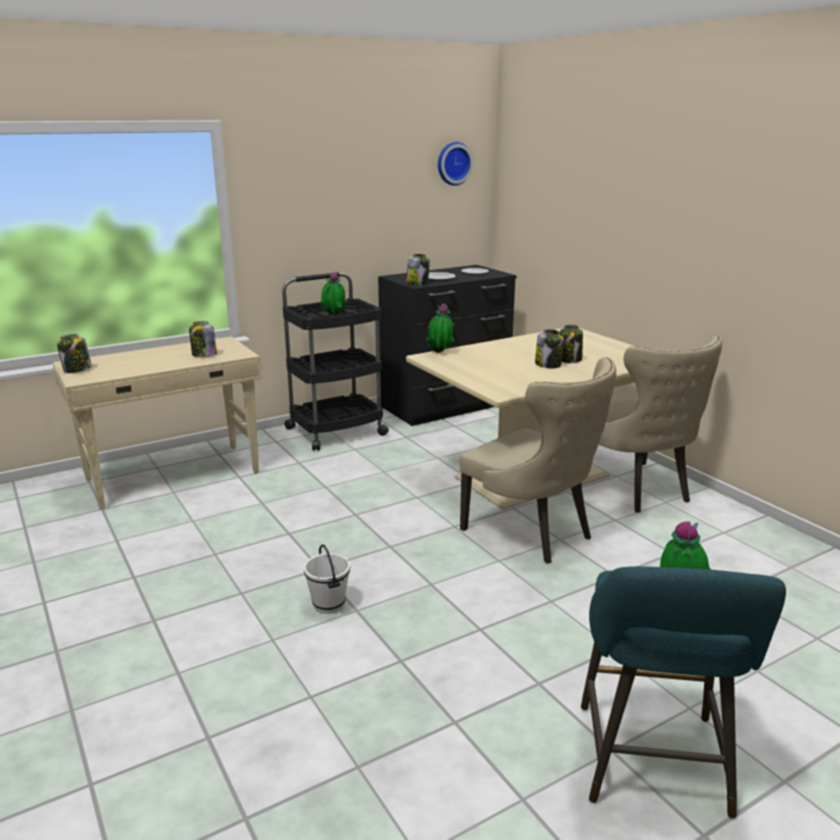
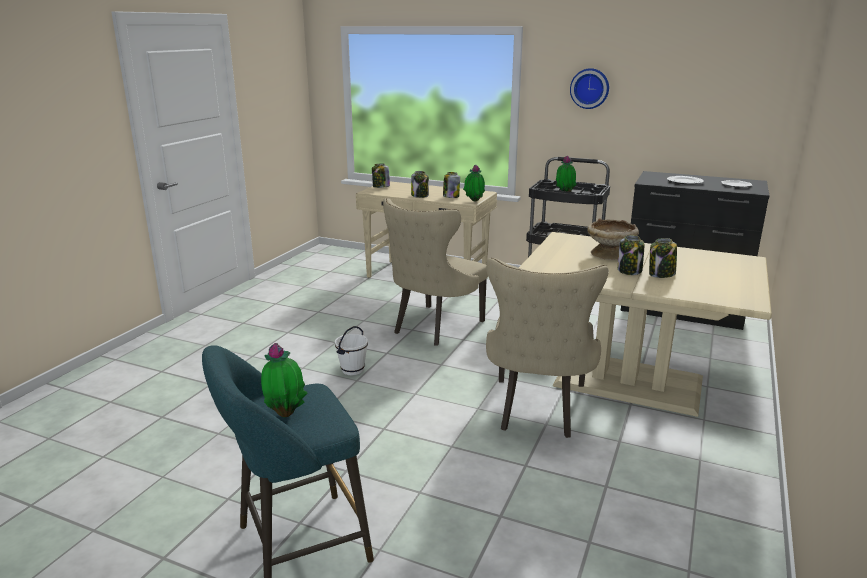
camera: 55 degrees right, 0 degrees up
(417, 283) = (651, 181): jar -> jar (420, 195)
(440, 353) = (577, 237): potted plant -> potted plant (473, 202)
(453, 163) = (753, 72): wall clock -> wall clock (590, 88)
(500, 357) = (610, 254): none -> beige bowl
(637, 489) = (699, 437): beige chair -> beige chair (434, 327)

